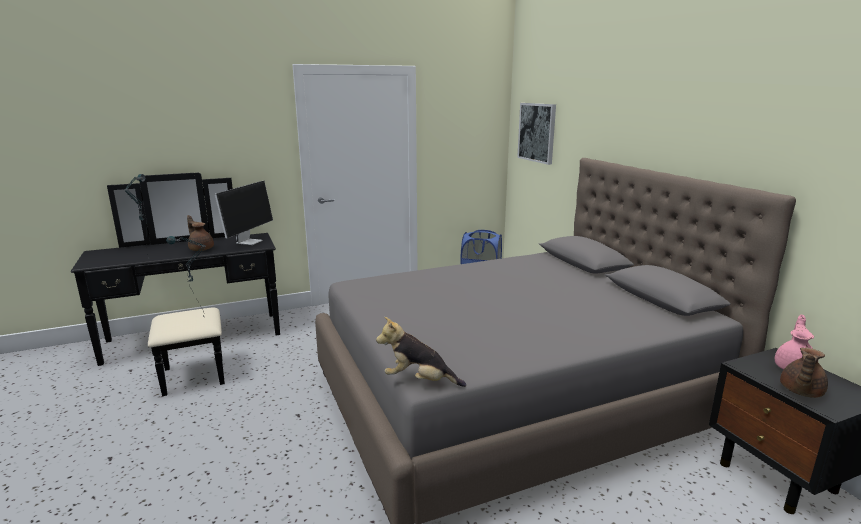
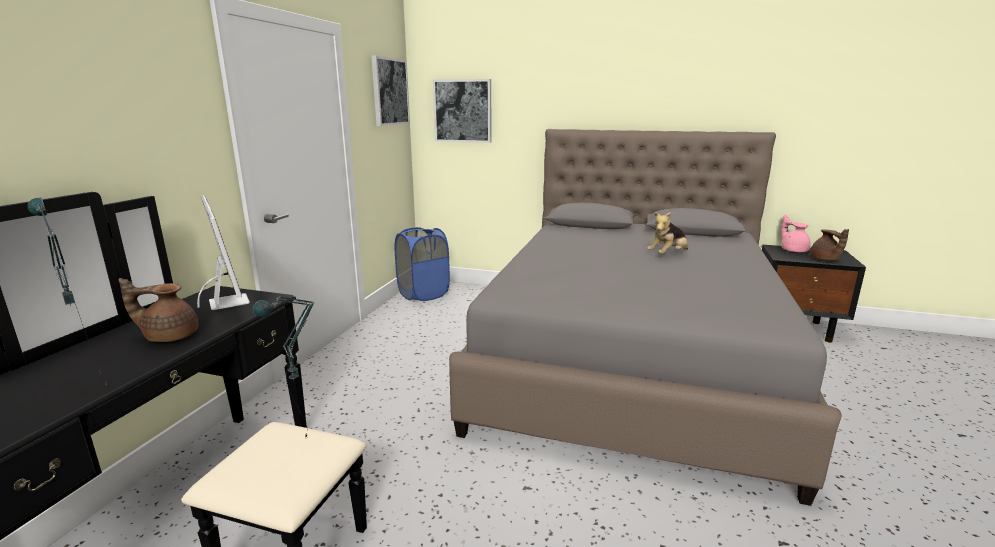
camera: 50 degrees left, 0 degrees up
(419, 381) = (788, 332): plush toy -> plush toy (668, 255)
(478, 113) = (390, 92): none -> picture

